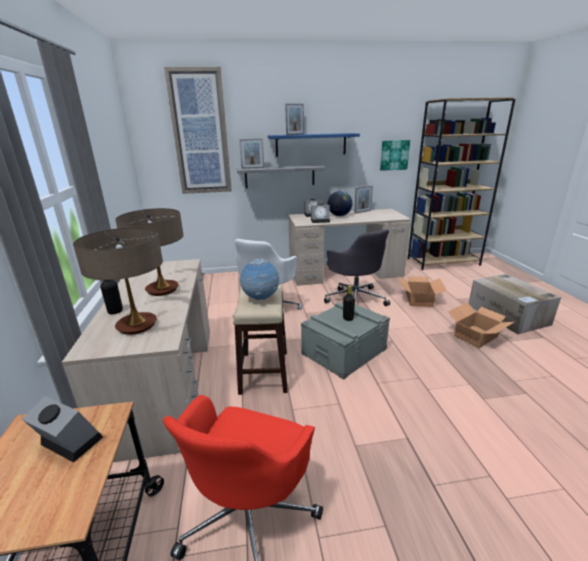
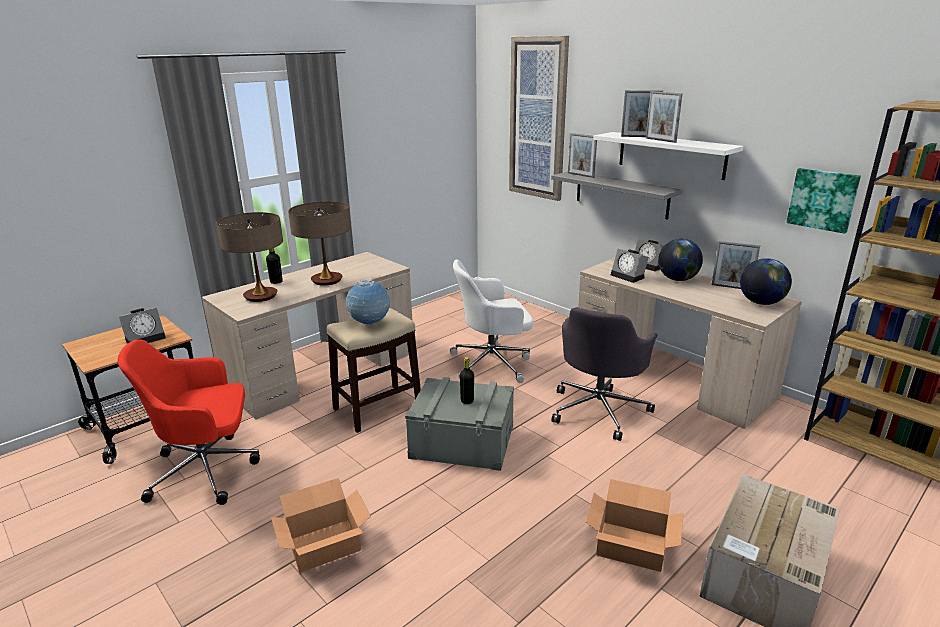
camera: 55 degrees right, 0 degrees up
(68, 442) = (146, 338): alarm clock -> alarm clock turned 60 degrees clockwise
(311, 144) = (671, 155): blue shelf -> white shelf
(313, 134) = (660, 140): none -> picture frame
(386, 213) = (761, 302): none -> globe
(418, 300) = (677, 463): cardboard box -> cardboard box (323, 544)

